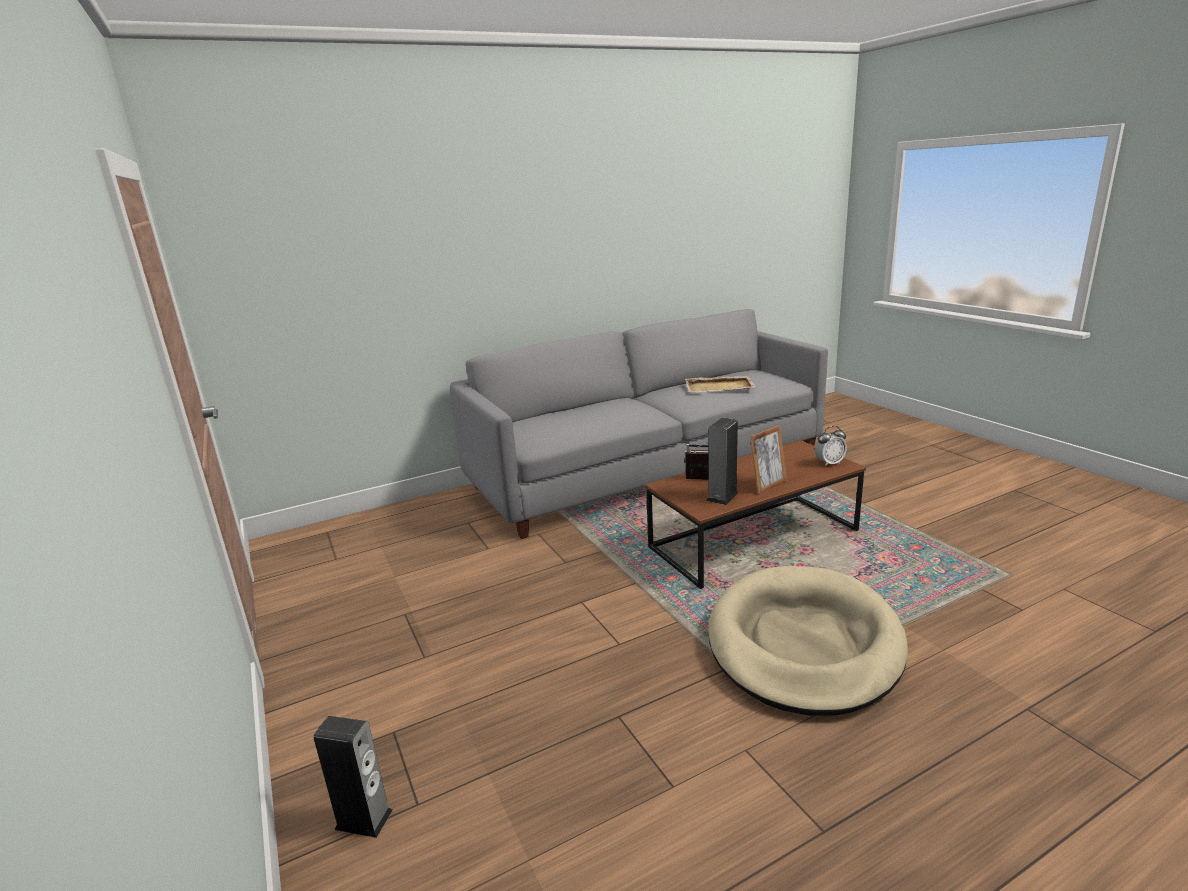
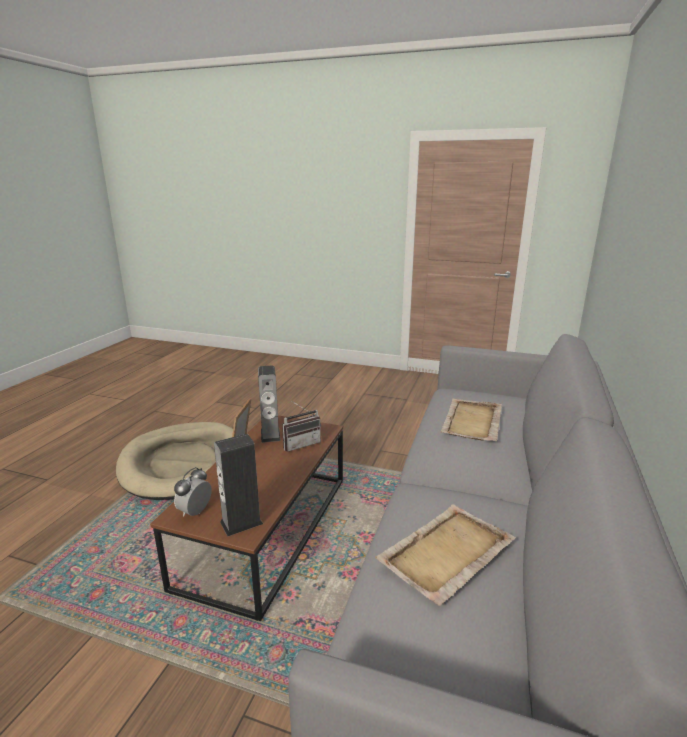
camera: 135 degrees right, 0 degrees up
(363, 819) = (305, 368): speaker -> speaker (241, 522)
(585, 417) = (471, 422): none -> beige tray

